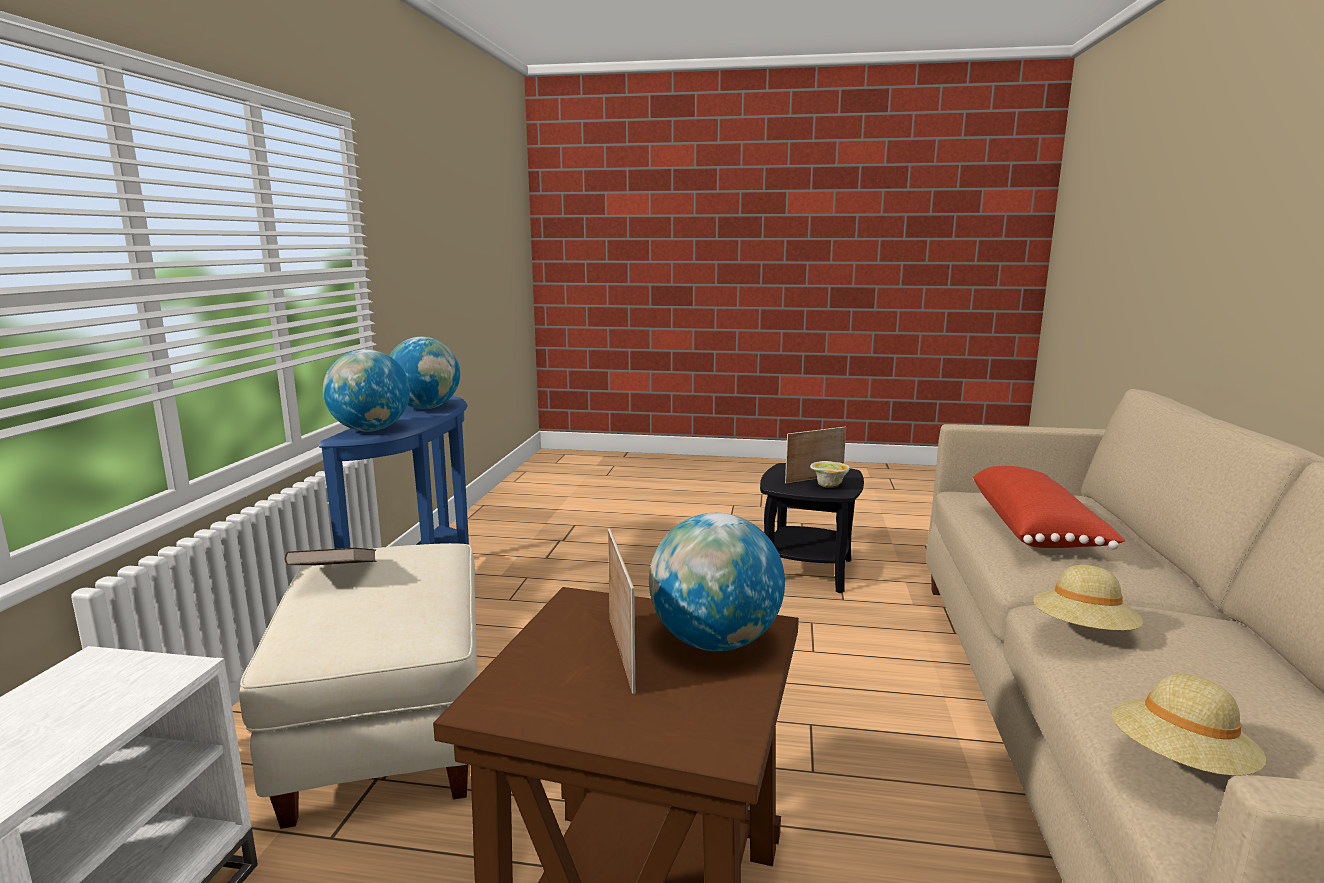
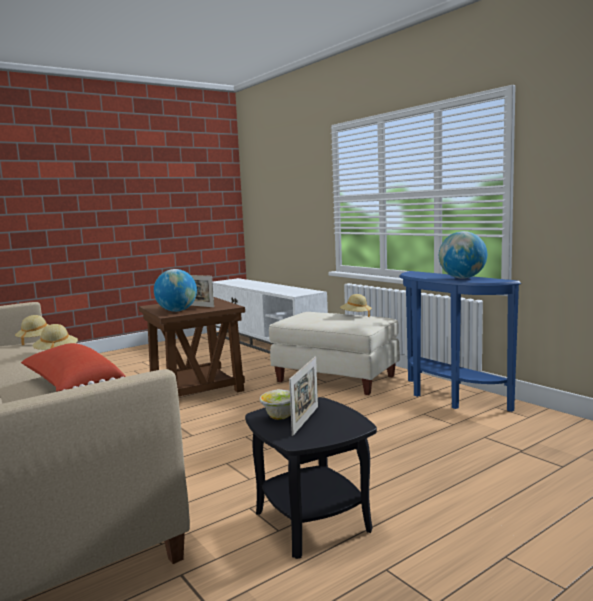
camera: 135 degrees right, 5 degrees down
(335, 577) = (355, 315): brown book -> beige hat
(371, 430) = (417, 273): globe -> none

